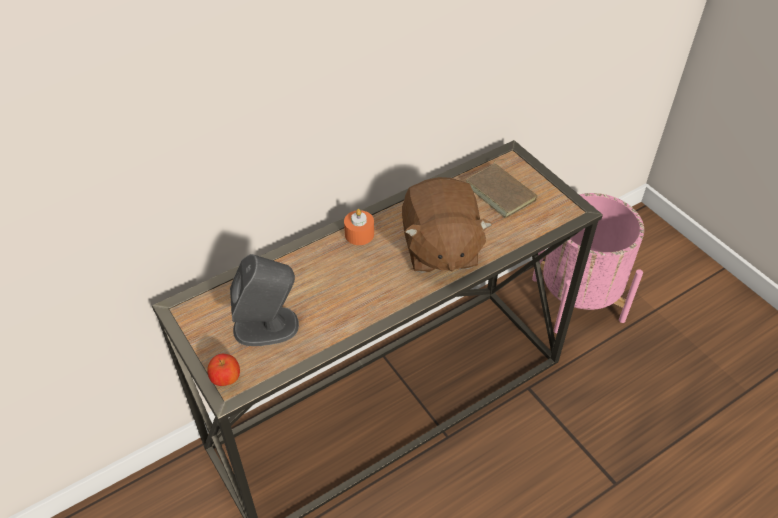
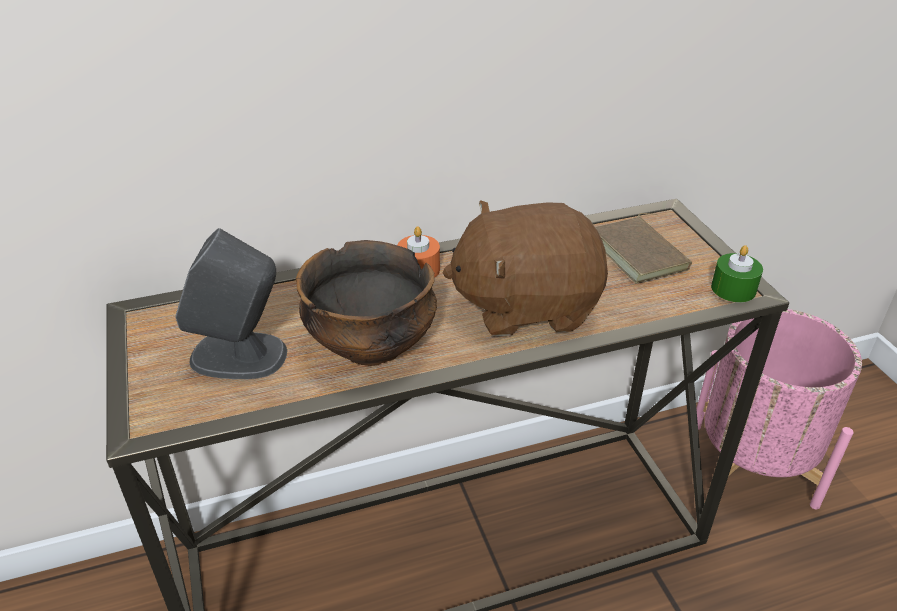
camera: 15 degrees right, 10 degrees down
(226, 379) = (147, 410): apple -> none
(351, 300) = (372, 345): none -> bowl
(439, 249) = (526, 305): brown plush toy -> brown plush toy turned 75 degrees clockwise
(567, 210) = (733, 289): none -> green candle

